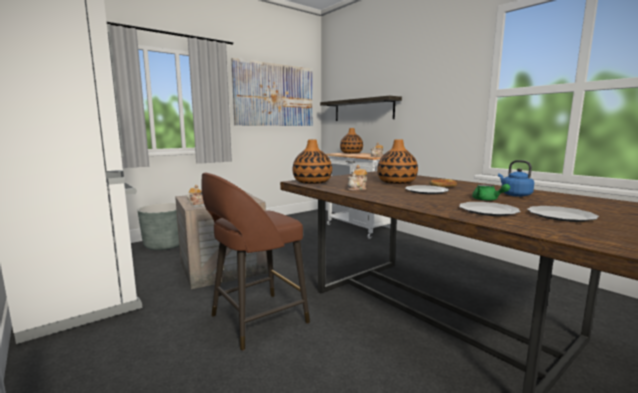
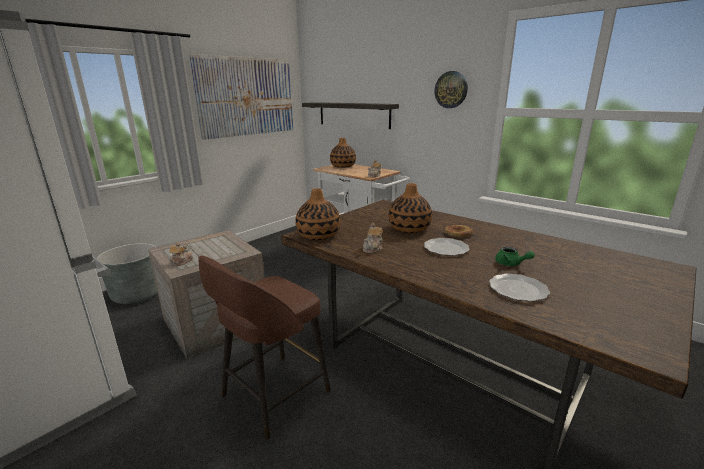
camera: 10 degrees left, 10 degrees up
(447, 79) = (451, 89): none -> wall clock
(514, 195) = (532, 249): blue kettle -> none
(561, 216) = (586, 293): plate -> none

